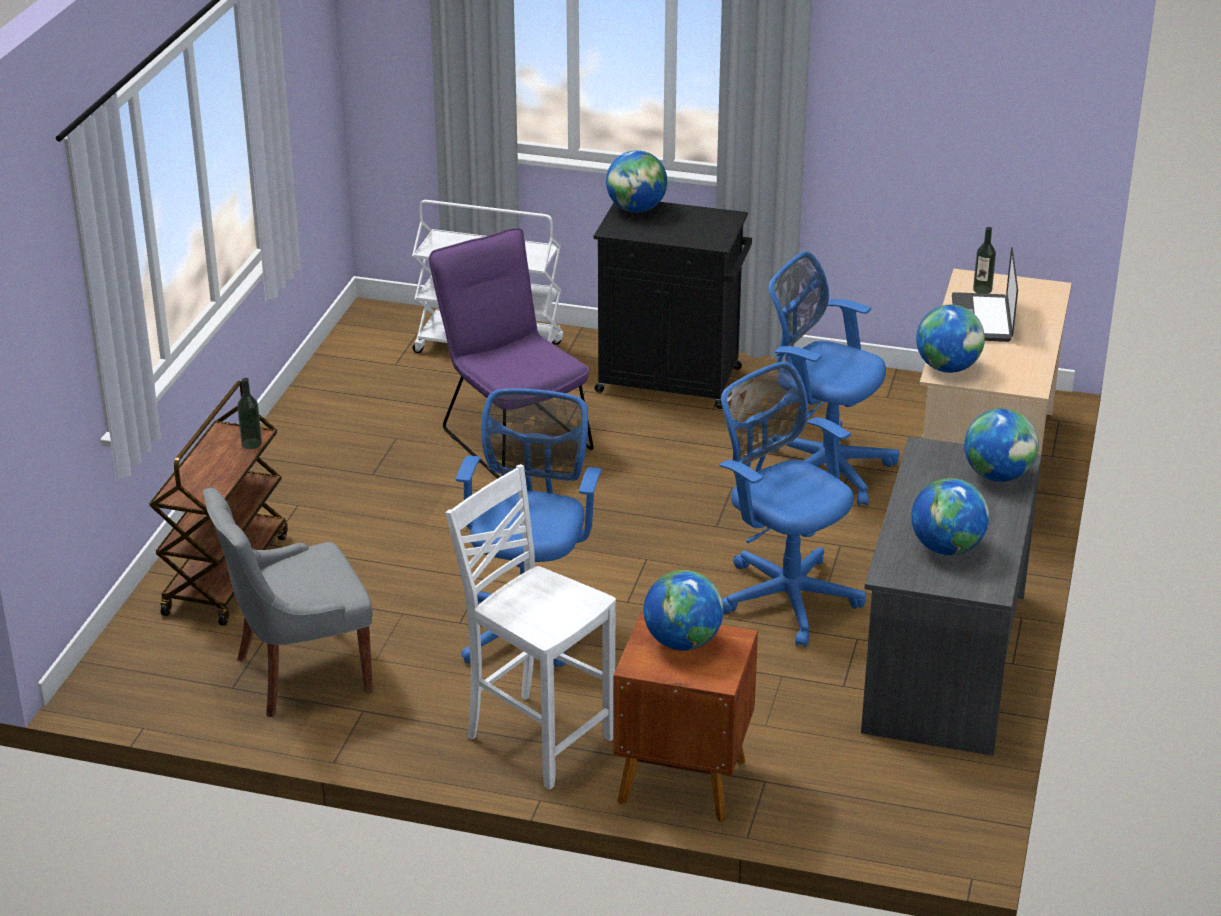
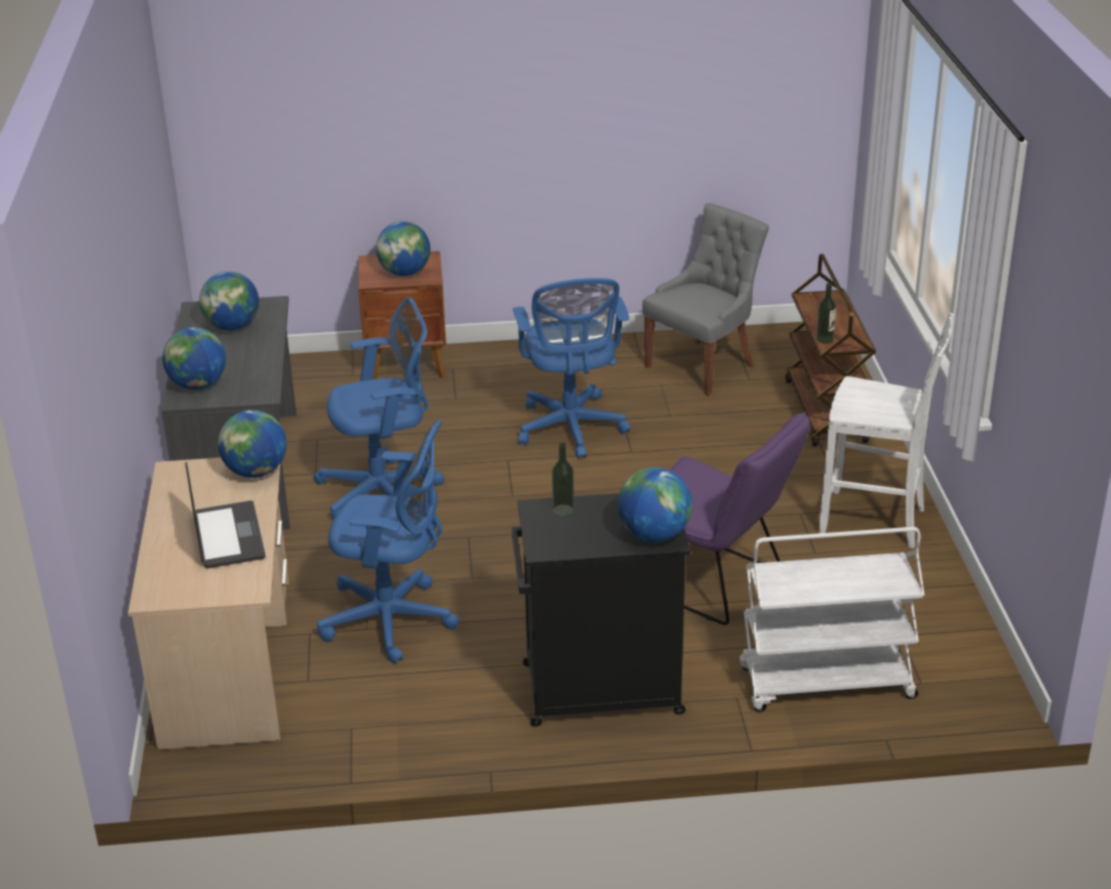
camera: 160 degrees right, 0 degrees up
(537, 737) = (515, 366): white chair -> white chair (874, 521)
(784, 595) = (385, 492): blue office chair -> blue office chair turned 45 degrees counterclockwise
(982, 290) = (232, 577): bottle -> bottle (563, 510)

